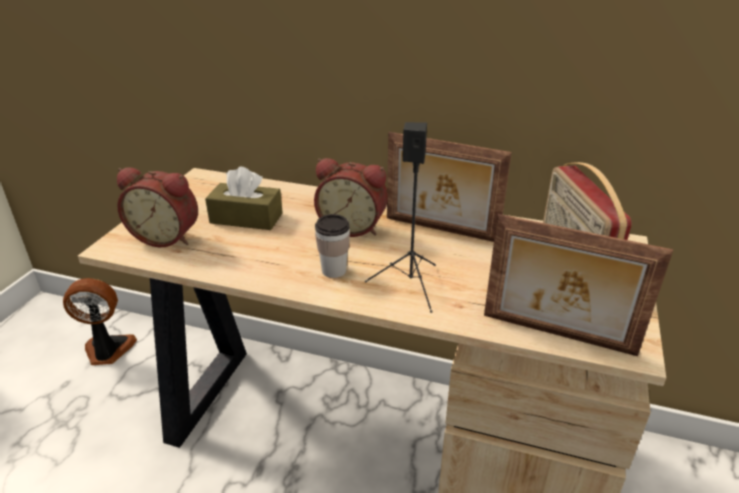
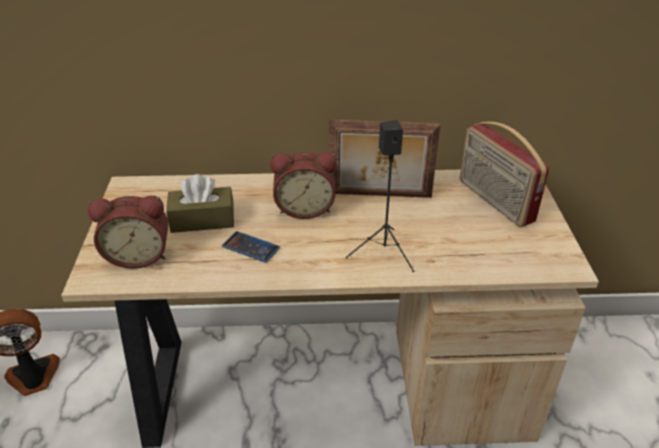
camera: 20 degrees left, 5 degrees up
(274, 251) = (250, 247): none -> phone
(334, 270) = (314, 253): cup -> none
(557, 335) = (513, 267): picture frame -> none

